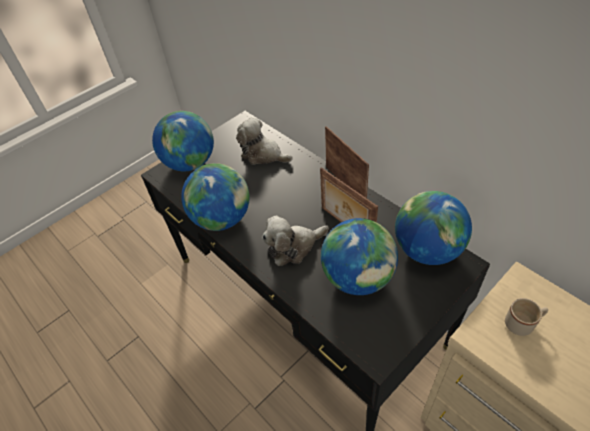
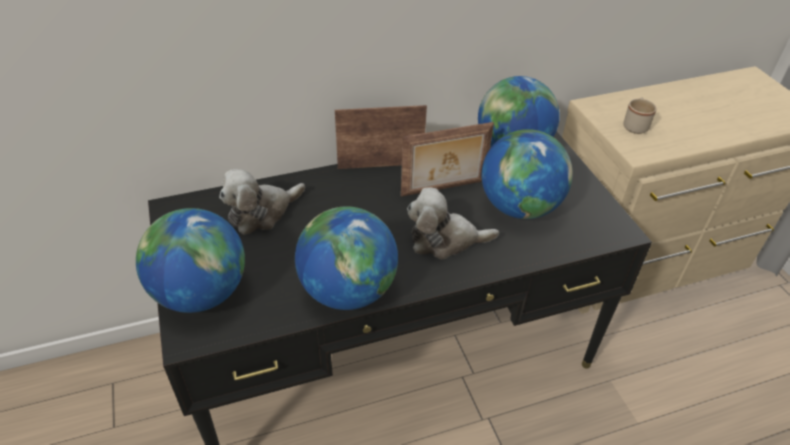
camera: 70 degrees left, 5 degrees down
(293, 247) = (445, 240): plush toy -> plush toy turned 90 degrees clockwise

